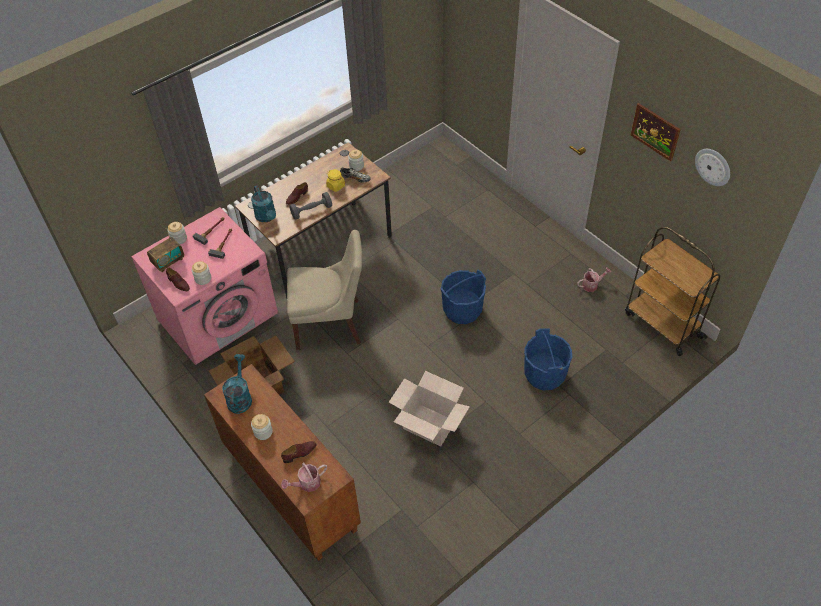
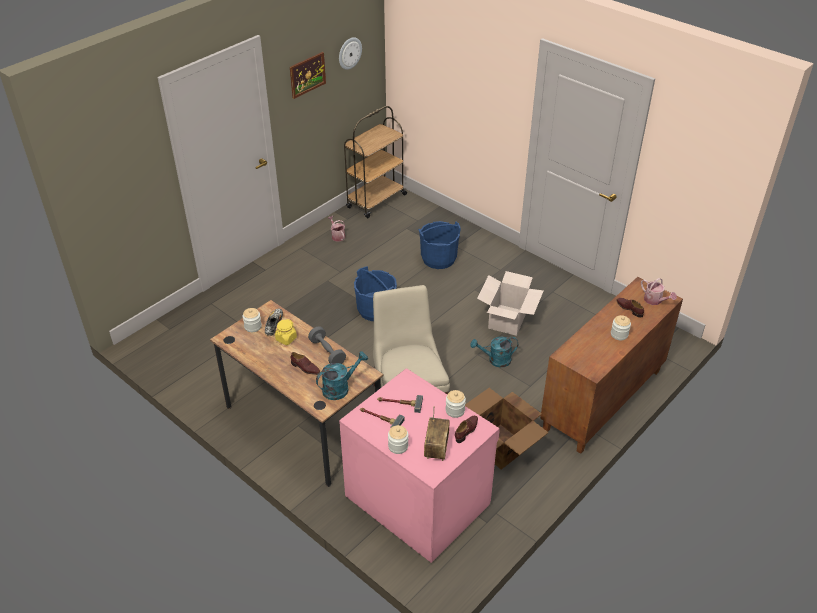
camera: 100 degrees left, 10 degrees down
(168, 262) = (436, 448): radio -> radio turned 60 degrees clockwise
(240, 397) = (589, 356): turquoise watering can -> turquoise watering can (495, 360)

